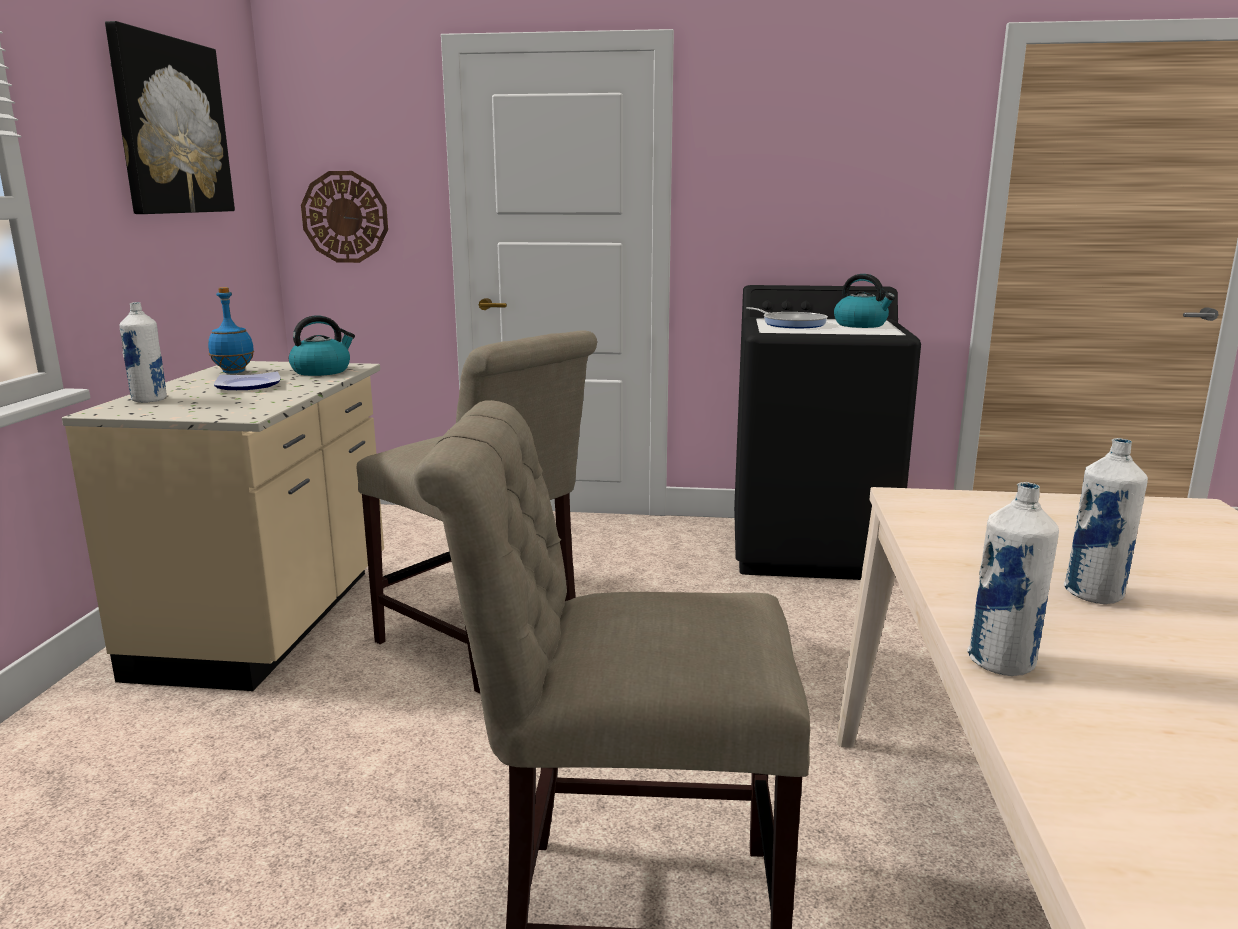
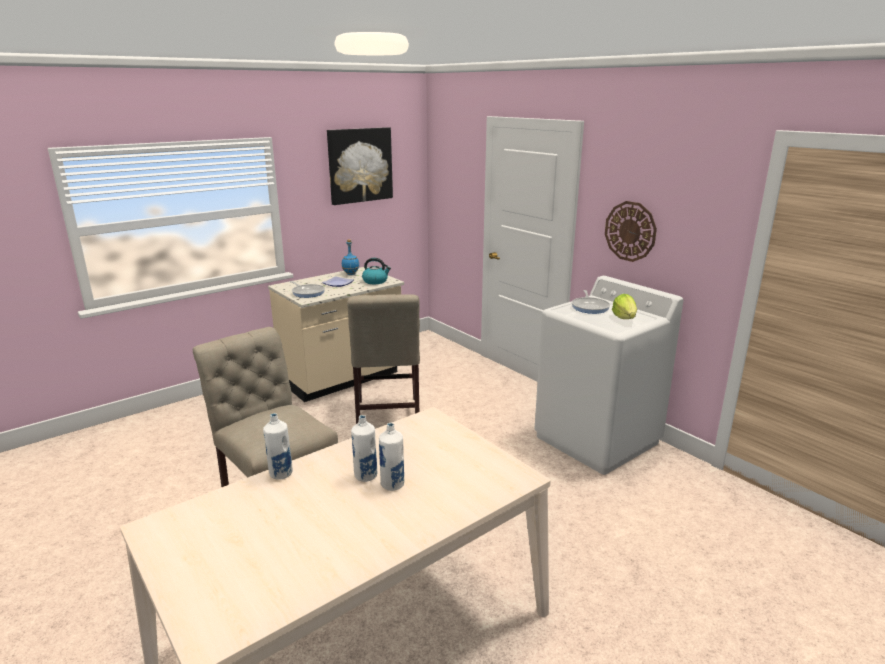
camera: 45 degrees right, 5 degrees up
(149, 400) = (300, 283): white bottle -> white bottle (392, 485)
(215, 406) = (307, 292): none -> frying pan
(345, 217) = (448, 201): wall clock -> wall clock (630, 231)
(810, 548) = (597, 440): black washing machine -> white washing machine
(861, 325) = (624, 318): kettle -> lettuce

